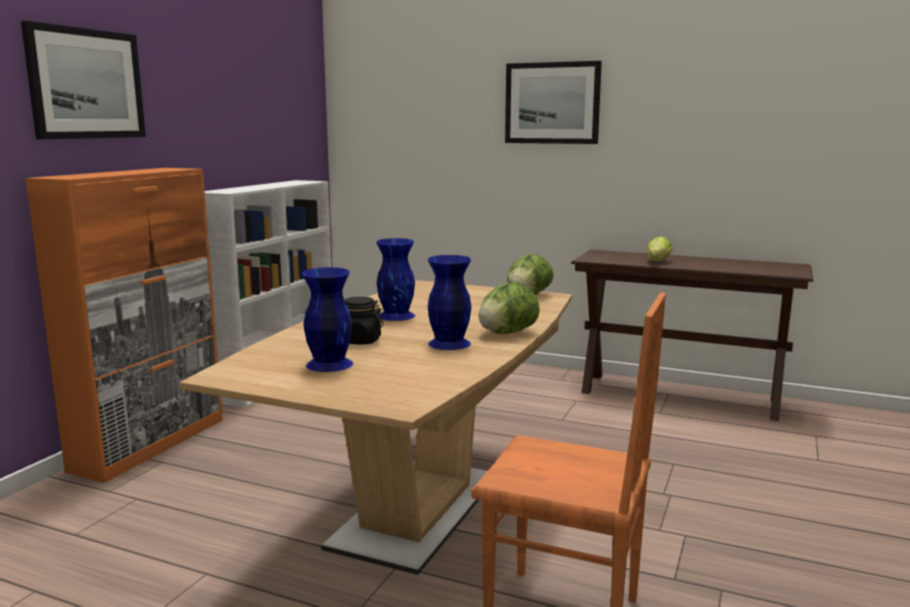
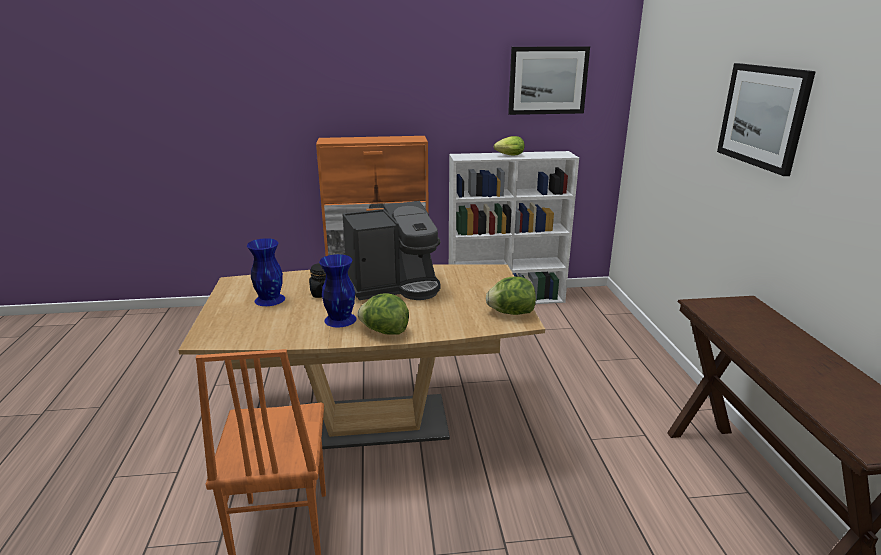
camera: 60 degrees right, 10 degrees up
(86, 84) = (369, 80): picture -> picture (547, 80)
(396, 315) = (394, 286): blue vase -> coffee machine
(657, 262) = (753, 341): lettuce -> lettuce (508, 155)

